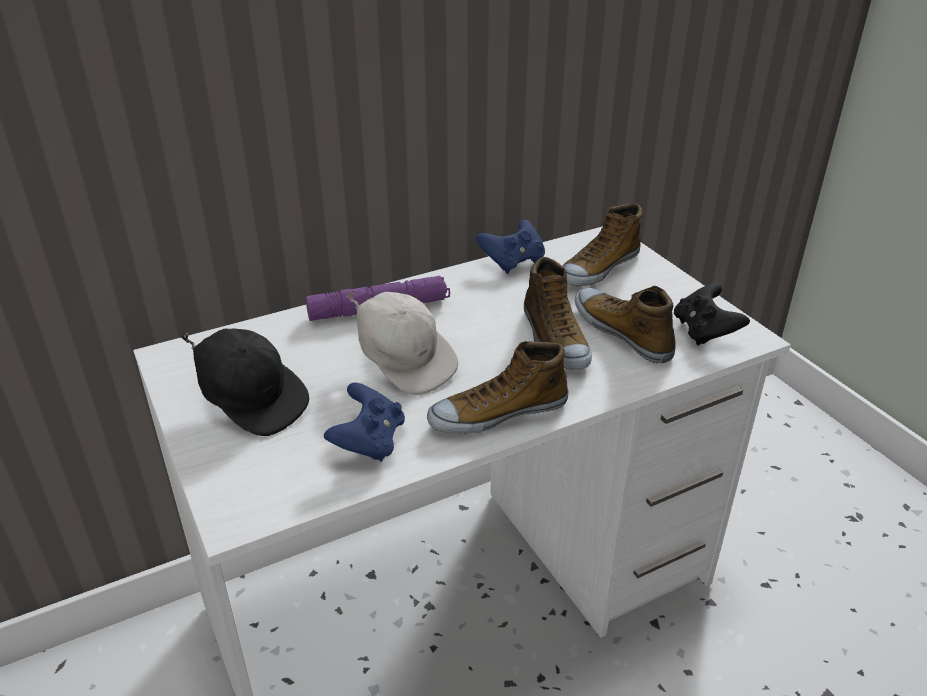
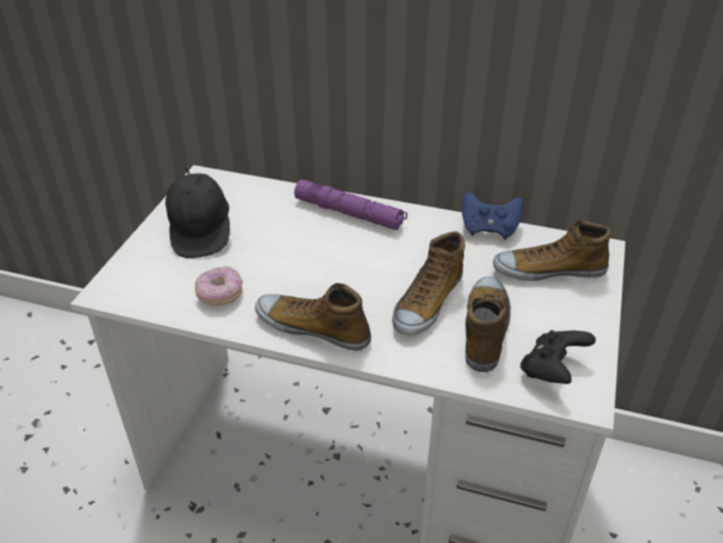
camera: 45 degrees right, 5 degrees up
(369, 442) = (220, 295): blue game controller -> donut
(404, 363) = (310, 259): white cap -> none

